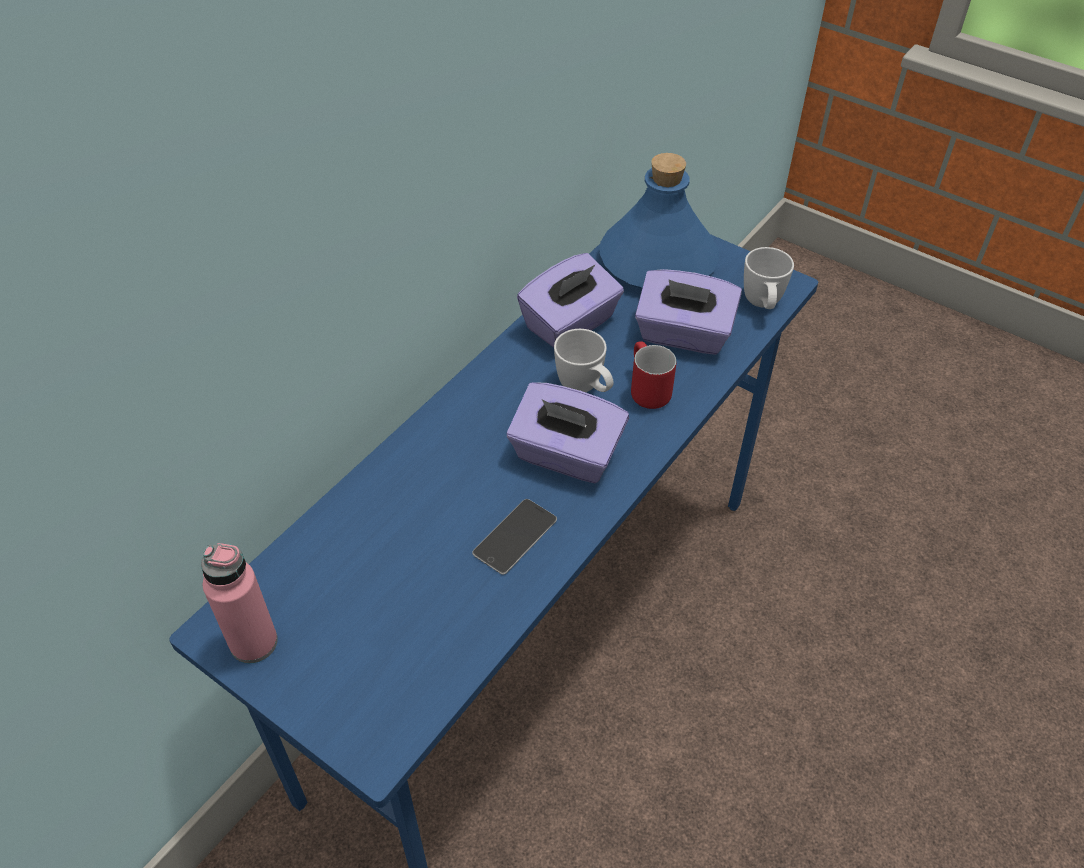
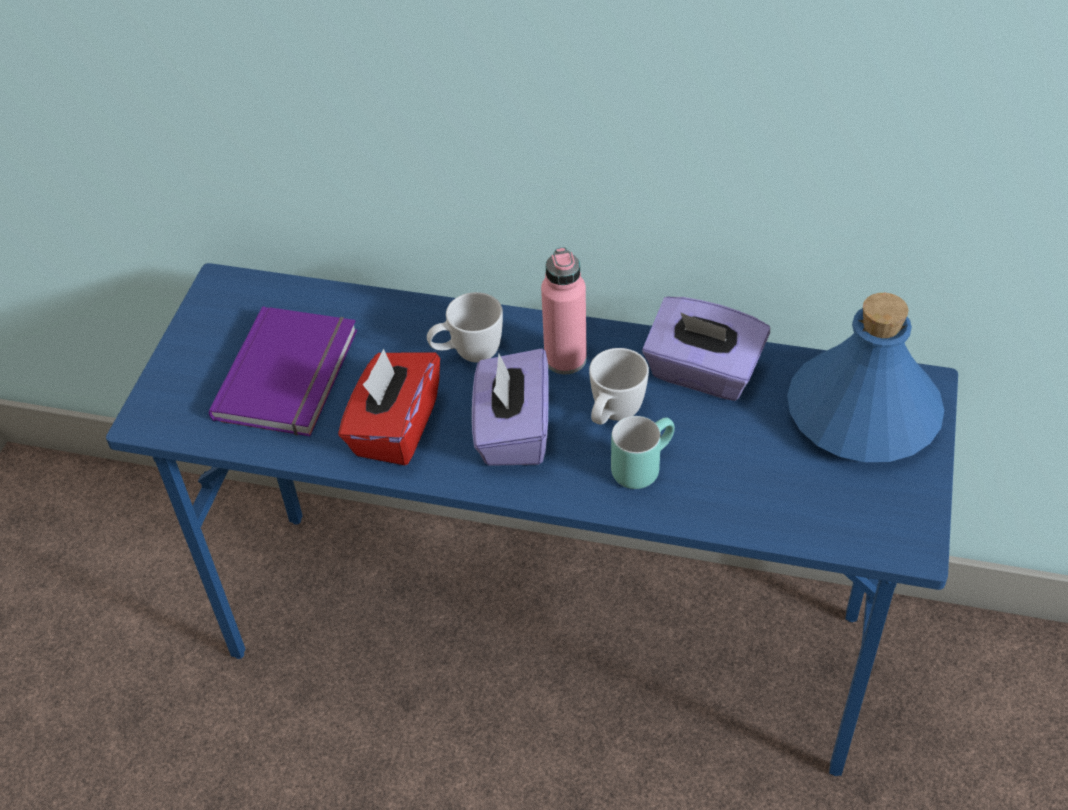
camera: 70 degrees right, 0 degrees up
(253, 642) = (218, 309): pink bottle -> pink bottle (565, 359)
(394, 600) = (291, 374): none -> purple book
(515, 536) = (394, 428): phone -> red tissue box
(644, 390) = (641, 464): red mug -> turquoise mug
(683, 335) = (750, 473): purple tissue box -> none
(762, 305) = (854, 534): white mug -> white mug (467, 355)

